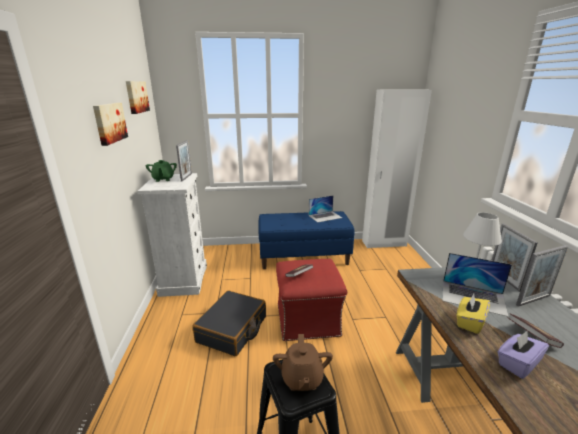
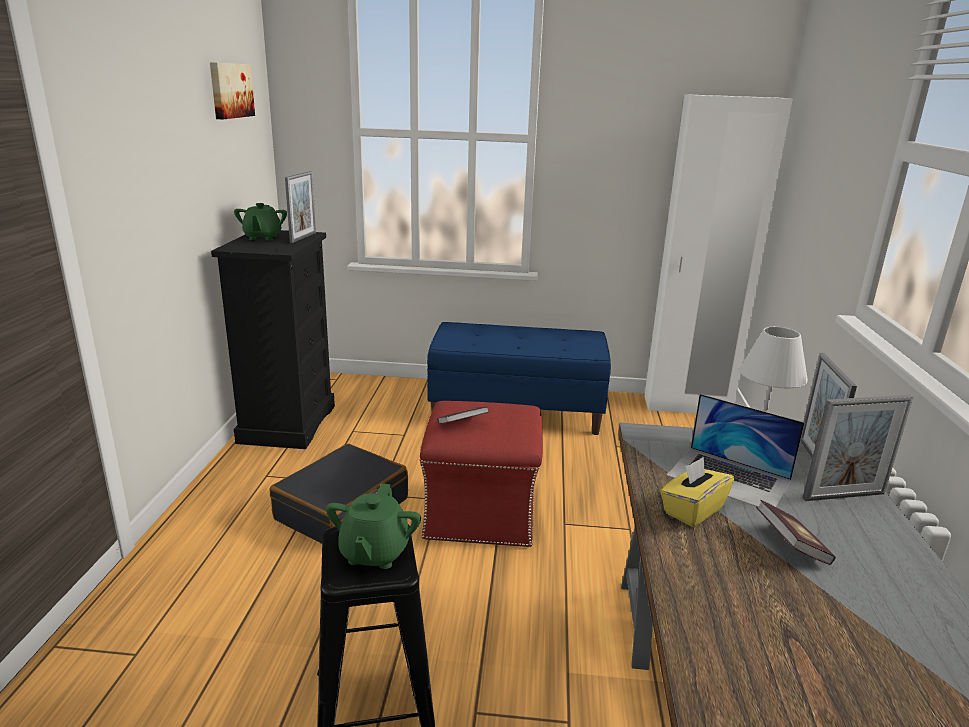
camera: 10 degrees right, 0 degrees up
(109, 123) = (168, 130): picture -> none
(184, 280) = (287, 423): white dresser -> black dresser
(302, 379) = (374, 553): brown teapot -> green teapot
(325, 216) = (563, 337): laptop -> none
(517, 363) = (732, 574): purple tissue box -> none

